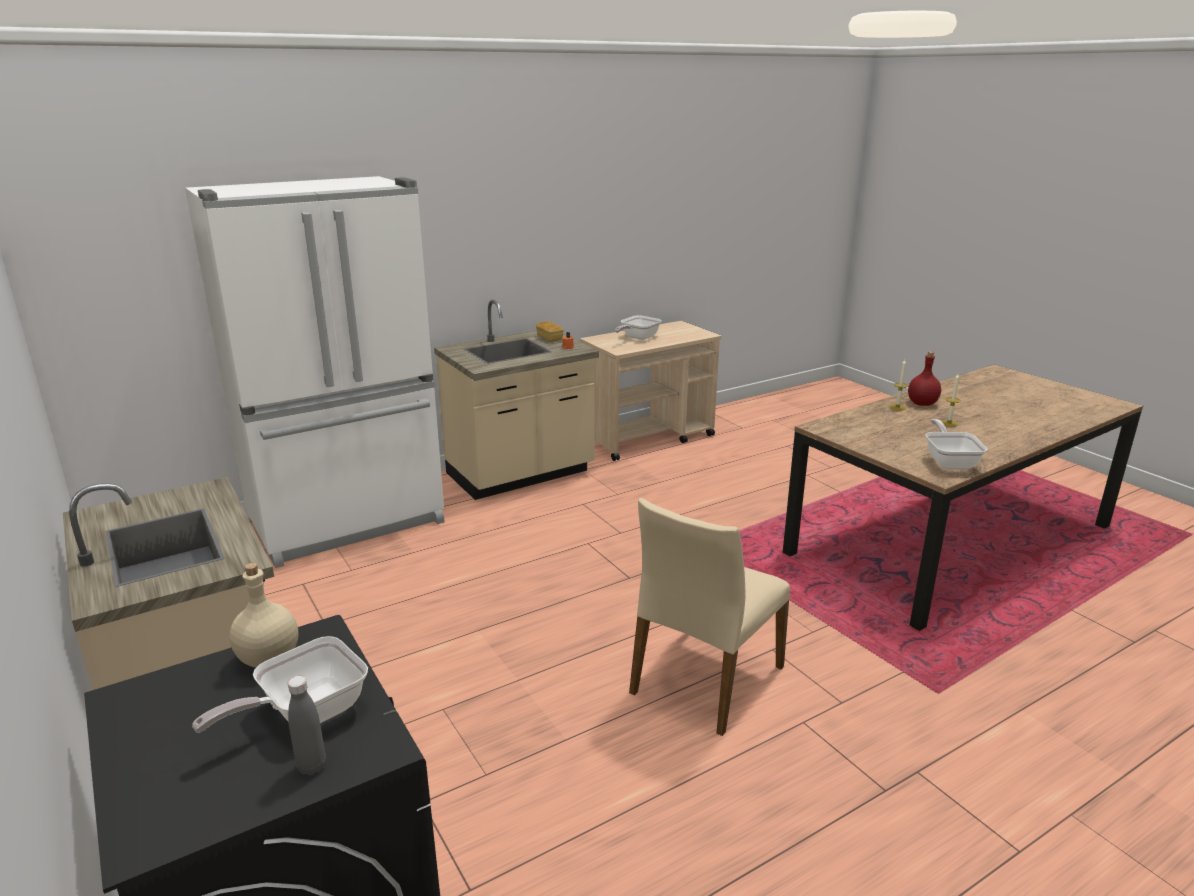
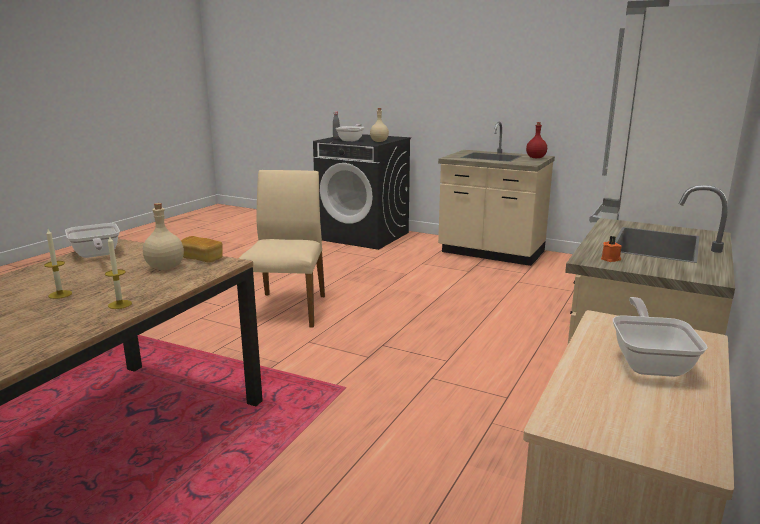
camera: 150 degrees right, 5 degrees down
(549, 338) = (673, 268): bread -> bread (202, 259)
(873, 432) = (165, 268): none -> beige bottle
(922, 404) = (75, 318): red bottle -> red bottle (535, 158)

